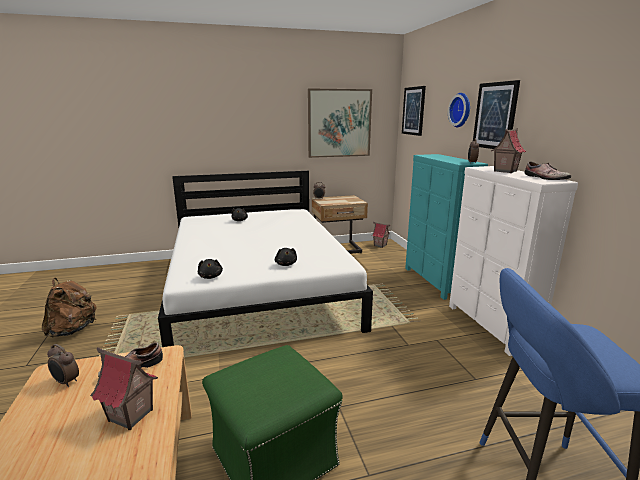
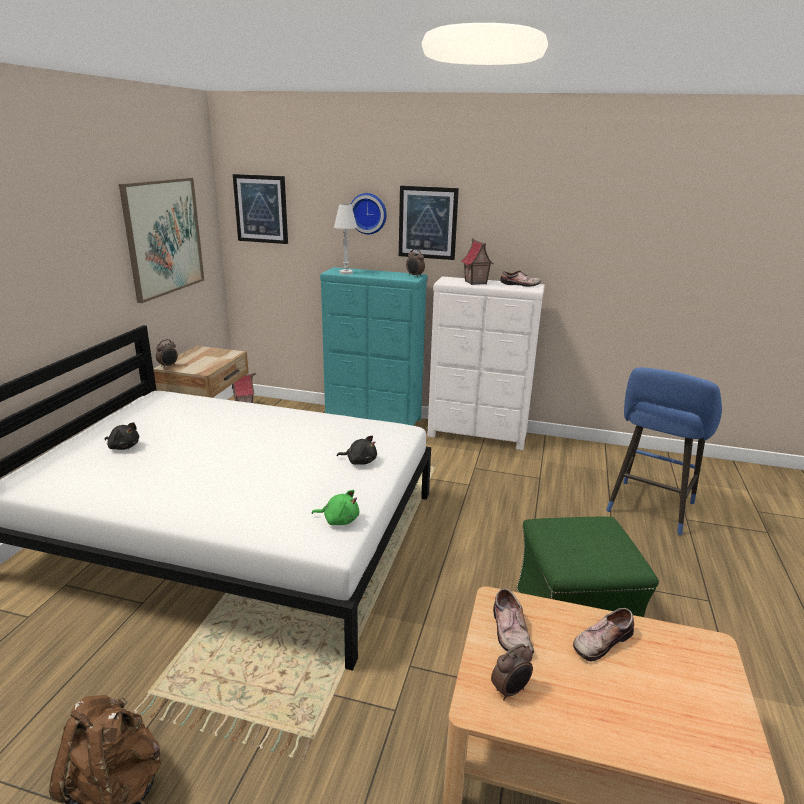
camera: 60 degrees left, 5 degrees up
(130, 416) = (600, 640): toy house -> shoe
(210, 276) = (339, 520): black plush toy -> green plush toy
(430, 156) = (346, 273): none -> white table lamp

